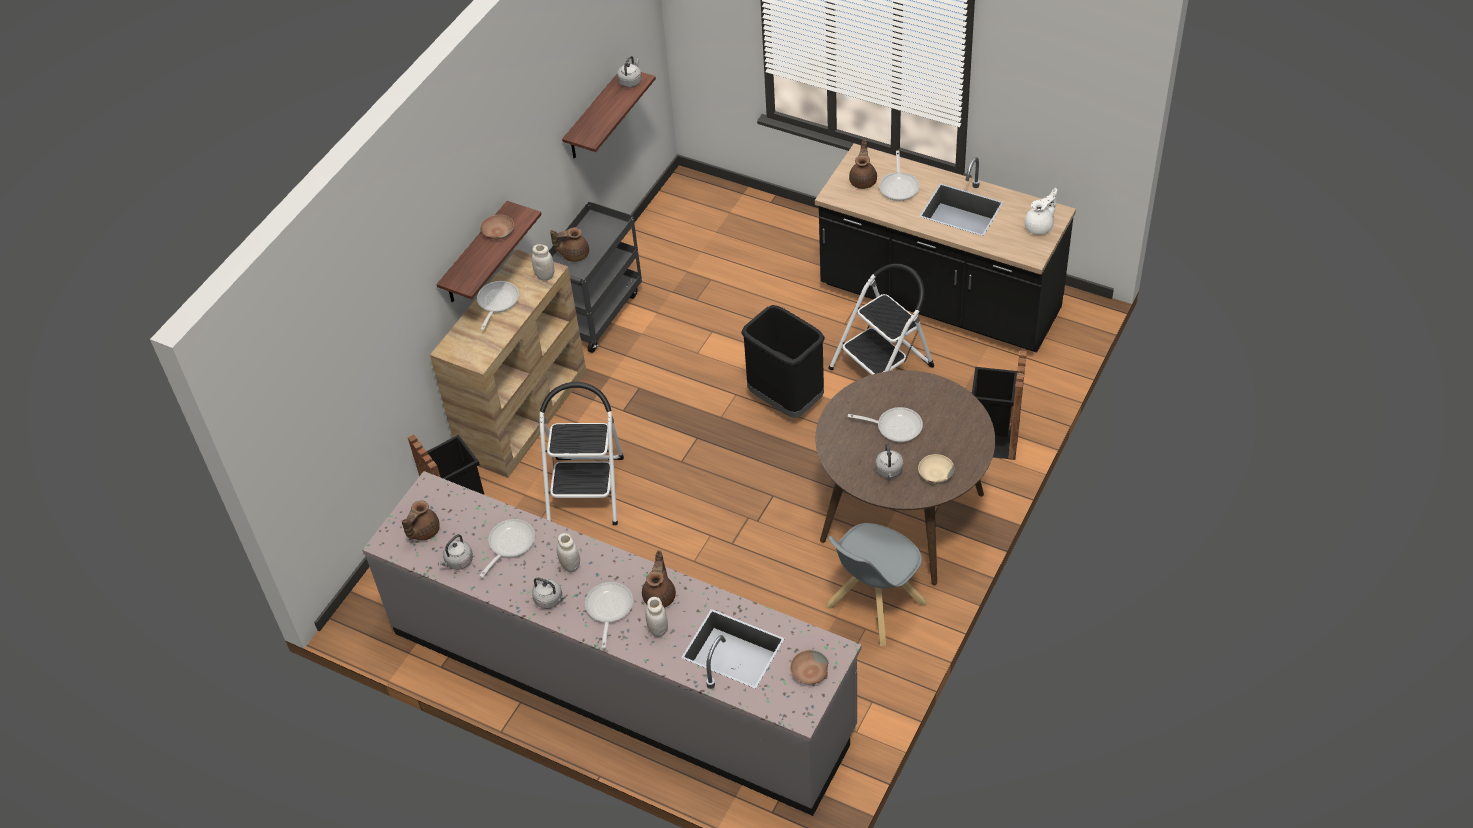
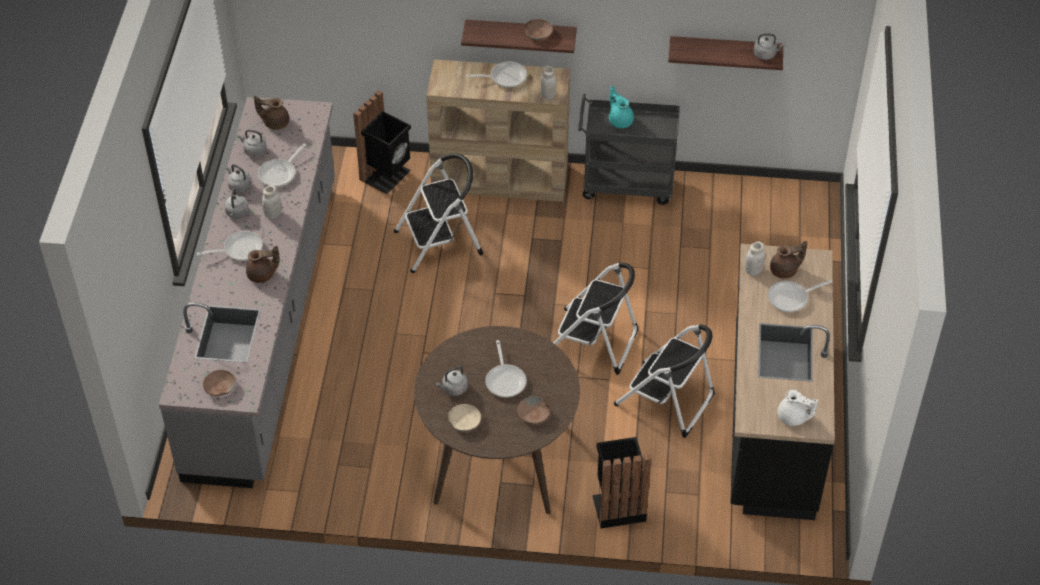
camera: 65 degrees right, 0 degrees up
(507, 589) = (239, 186): none -> grey kettle
(509, 544) = (280, 173): frying pan -> frying pan turned 120 degrees clockwise
(574, 254) = (620, 120): brown teapot -> turquoise teapot
(658, 629) = (230, 283): white jar -> white jar (753, 270)
(786, 400) = (594, 342): black trash can -> step ladder
(873, 606) = (395, 466): grey chair -> none
(949, 416) = (534, 414): none -> brown bowl

